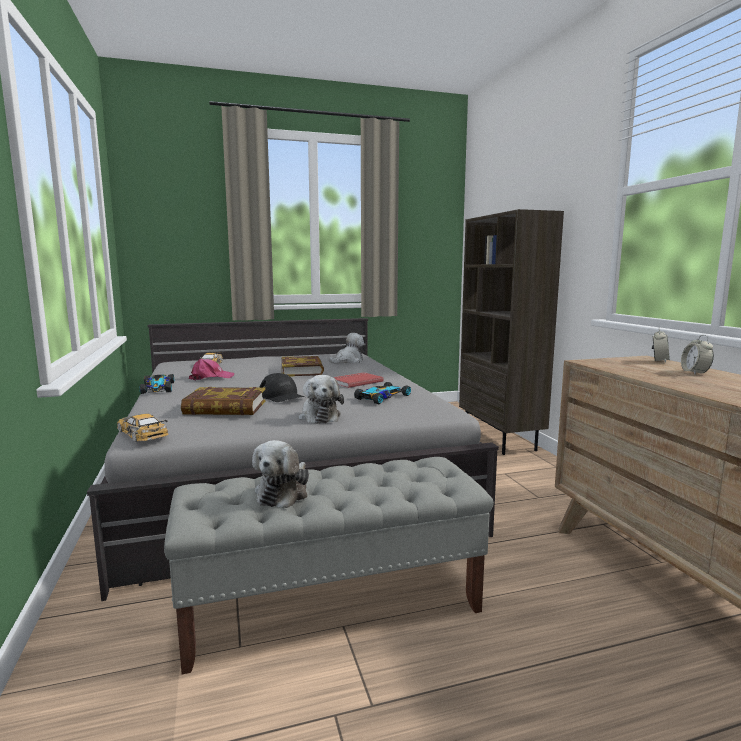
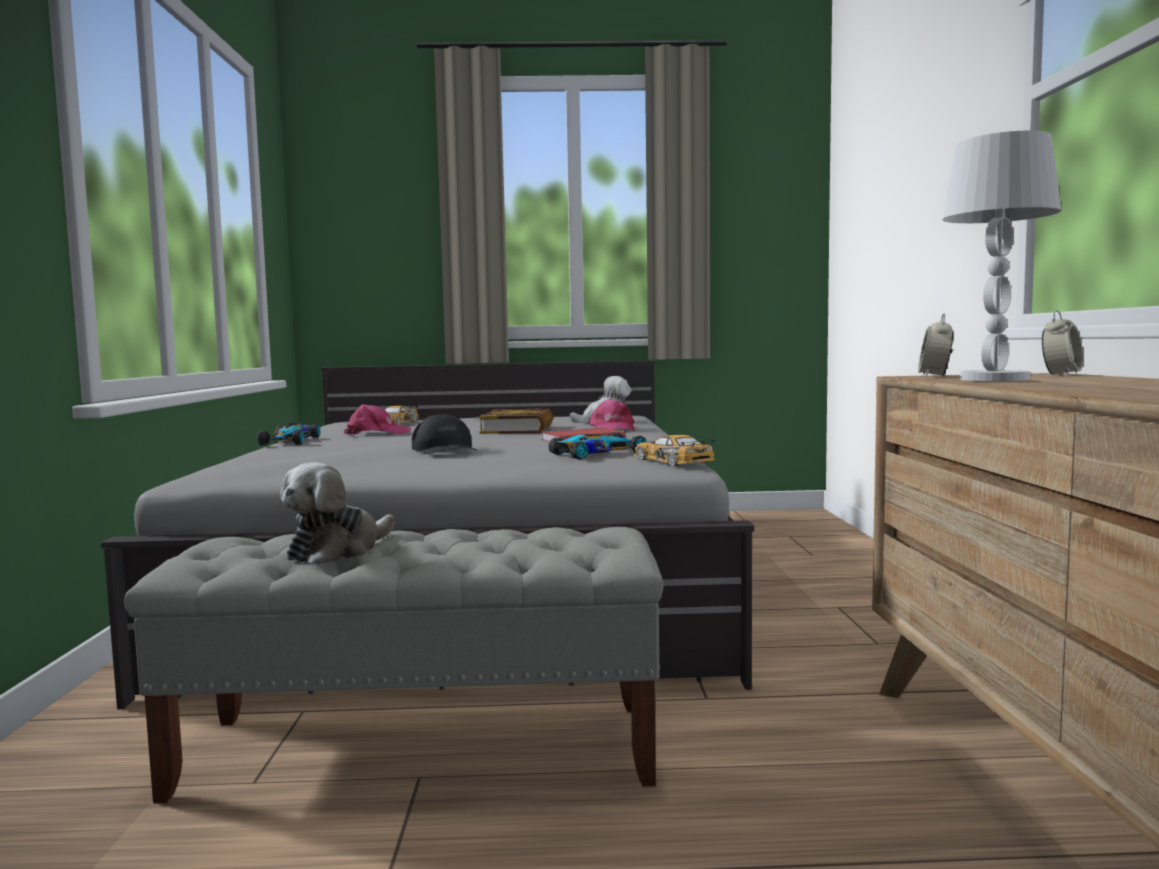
camera: 15 degrees right, 5 degrees down
(141, 433) = (201, 475): toy car -> toy car (672, 461)
(225, 408) = (344, 456): book -> none
(319, 416) = (469, 468): plush toy -> none
(362, 369) = (612, 429): none -> pink cap
(500, 440) = (864, 562): brown bookcase -> none
(641, 370) = (994, 379): none -> white table lamp
(695, 373) = (1096, 380): alarm clock -> alarm clock (934, 376)

